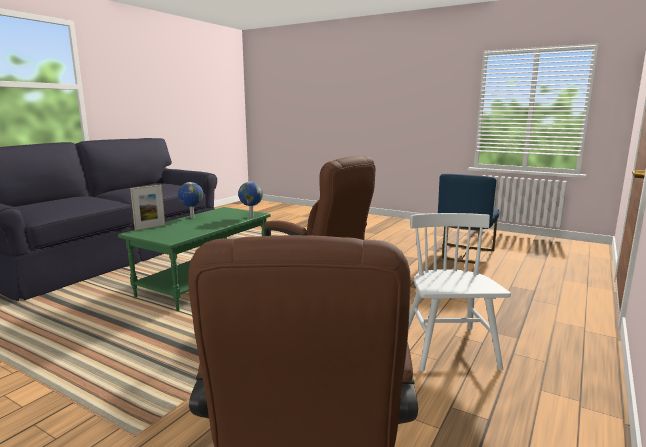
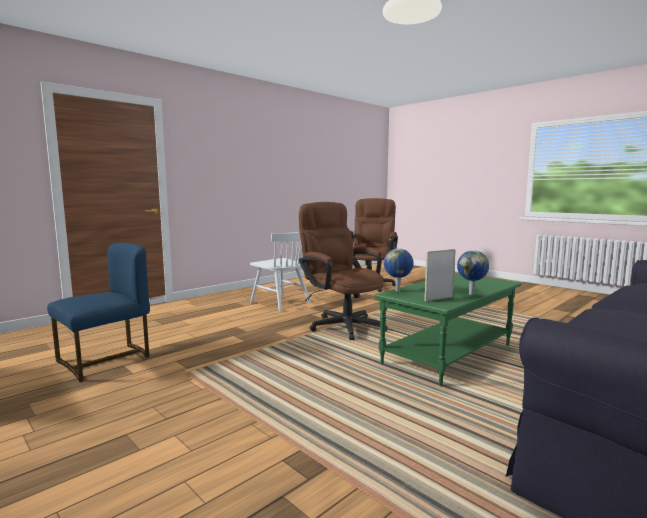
camera: 165 degrees left, 5 degrees down
(150, 227) = (500, 285): picture frame -> picture frame (438, 299)
(449, 348) = (280, 302): white chair -> white chair turned 60 degrees counterclockwise

